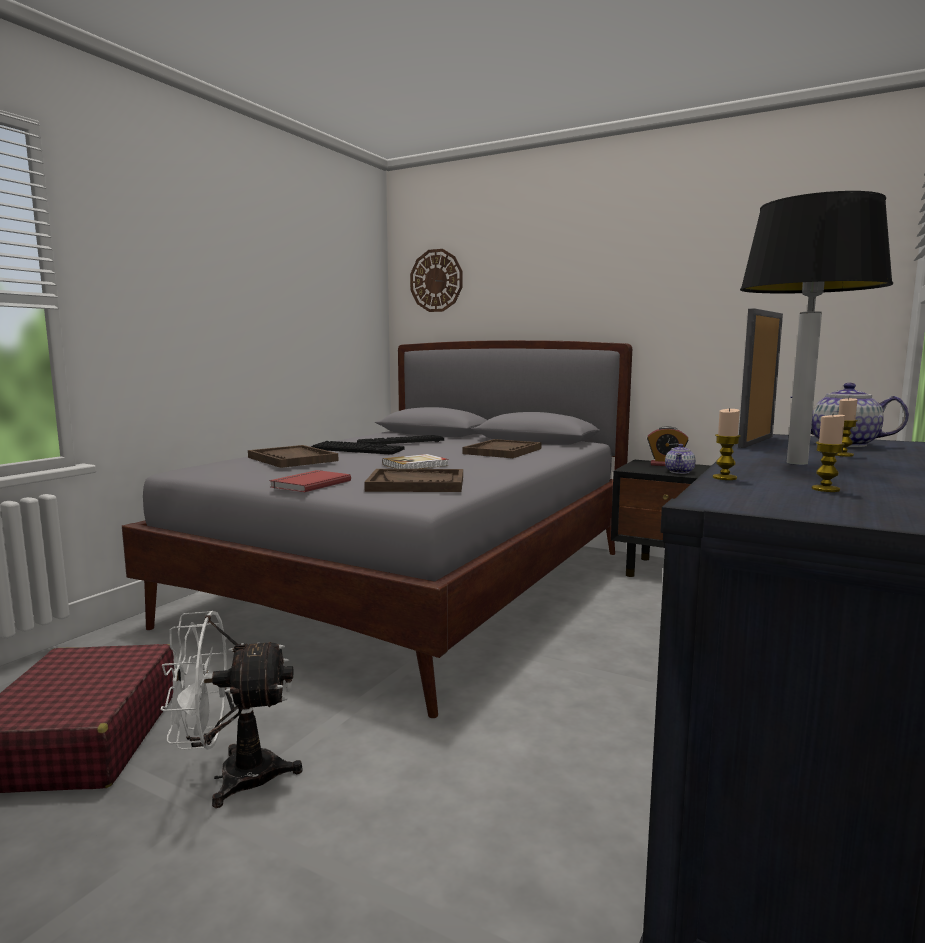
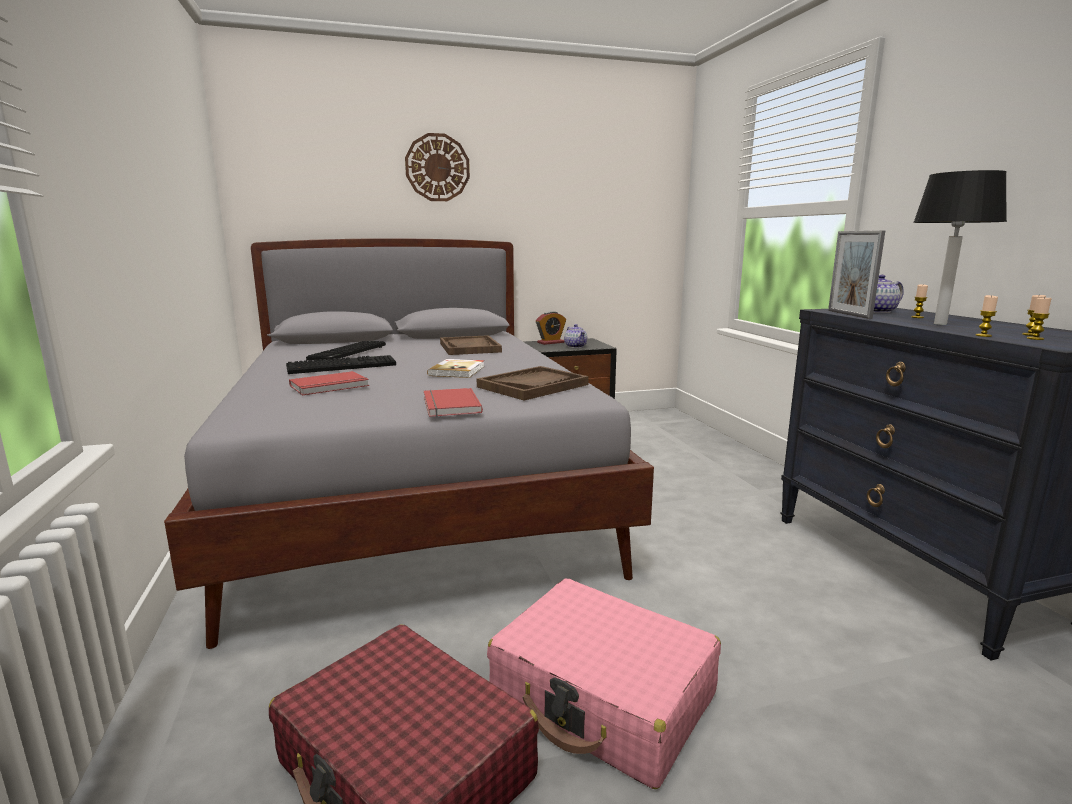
camera: 45 degrees left, 5 degrees up
(232, 777) = (603, 697): white fan -> pink suitcase
(292, 459) = (330, 386): brown tray -> red book
(436, 280) = (289, 169): wall clock -> wall clock (437, 167)
(779, 492) = (1035, 338): none -> candle

